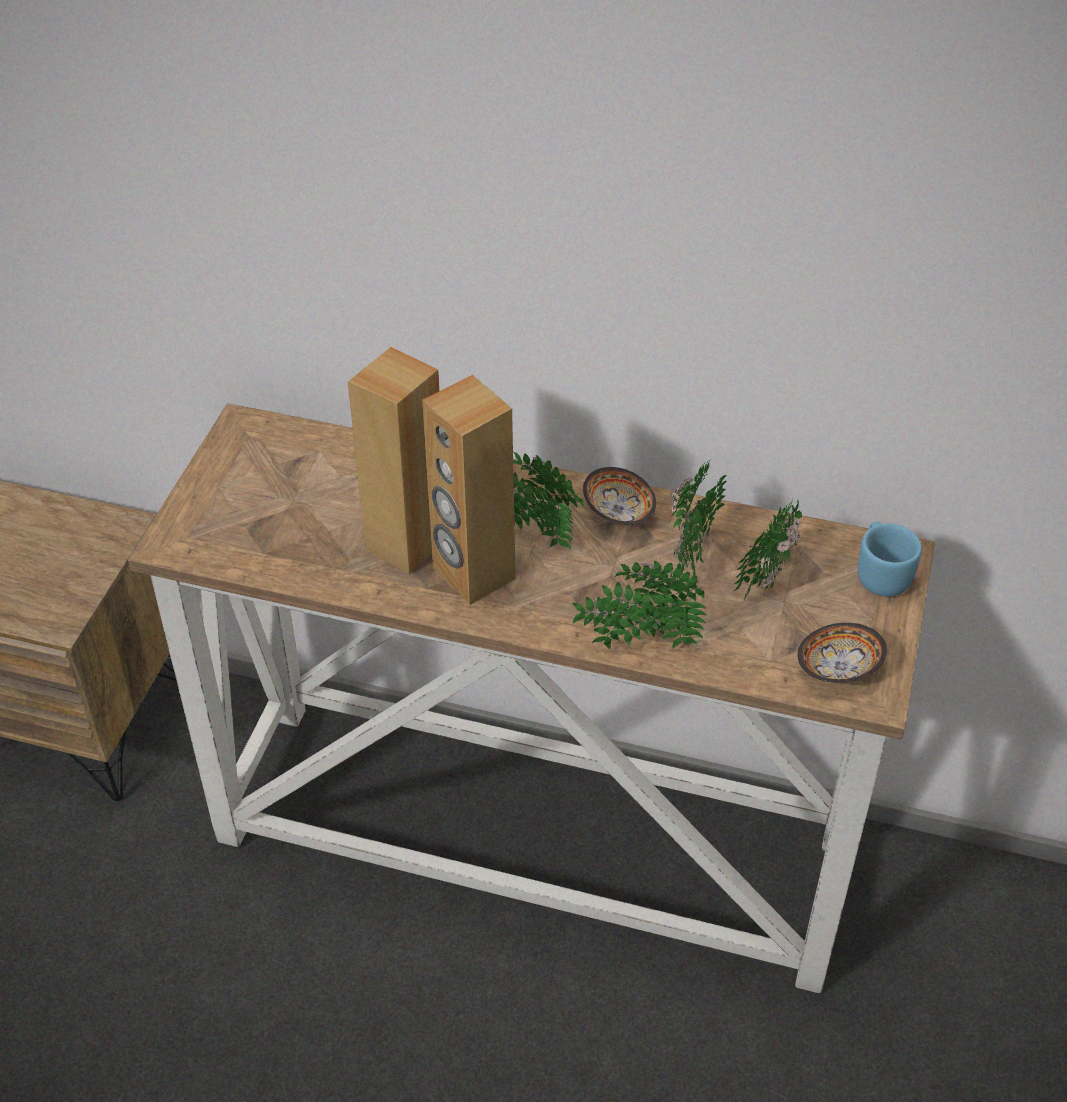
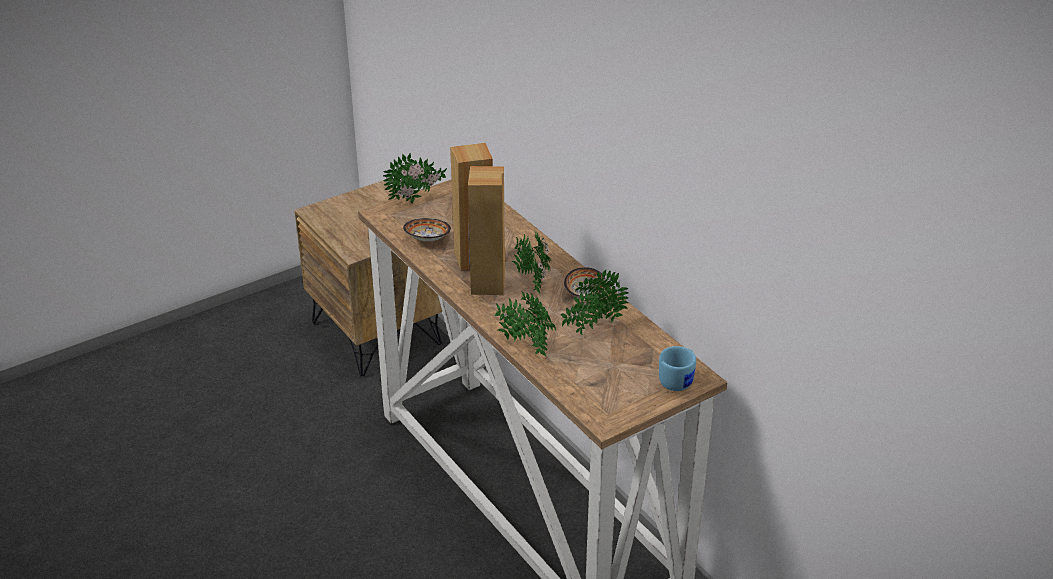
camera: 40 degrees right, 10 degrees down
(768, 577) = (620, 352): potted plant -> potted plant (417, 200)
(838, 668) = (603, 403): bowl -> bowl (427, 239)

